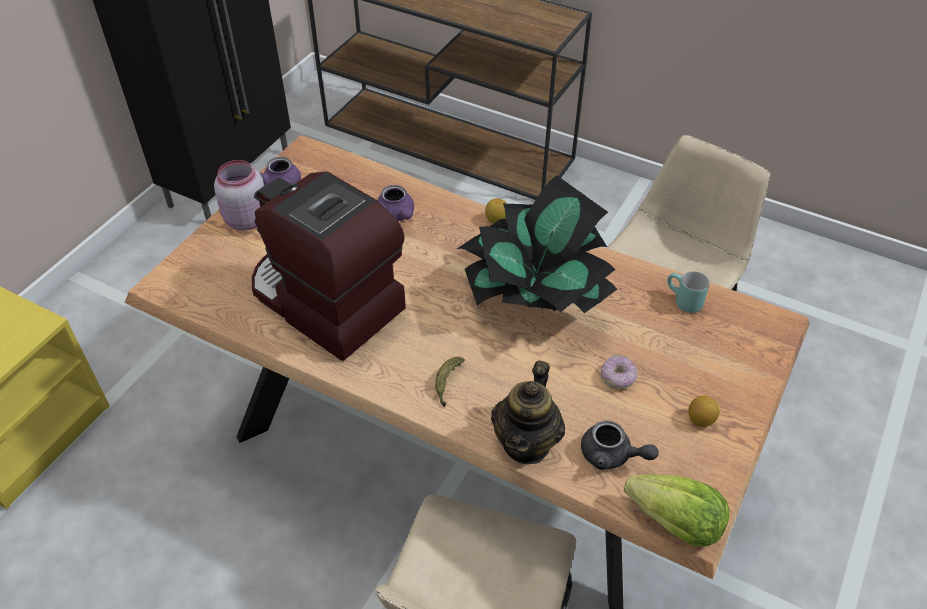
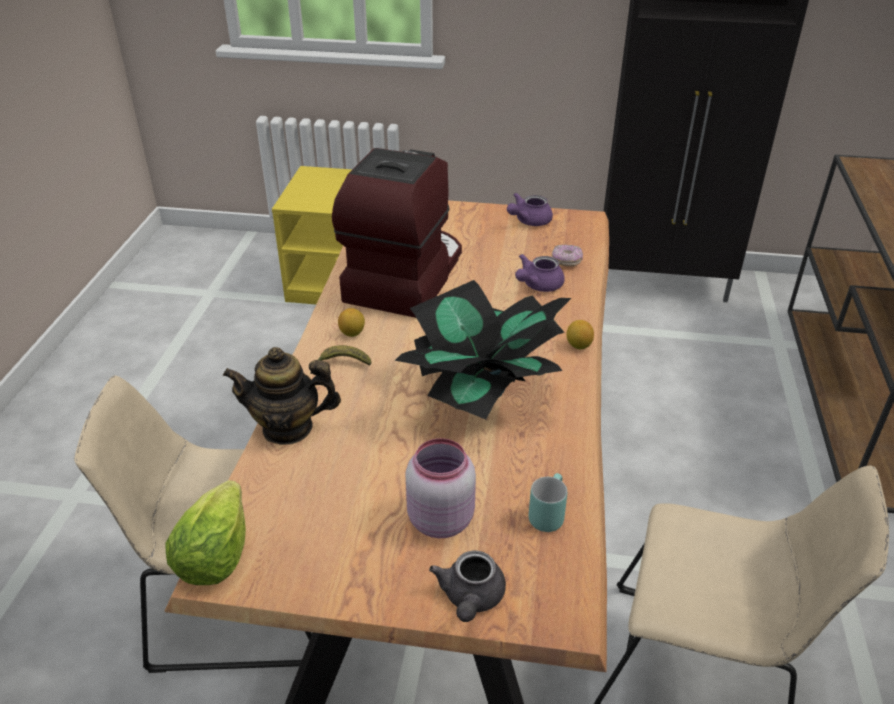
camera: 70 degrees right, 10 degrees down
(245, 220) = (475, 216): pink jar -> pink jar (439, 518)
(612, 456) = (290, 491): grey teapot -> grey teapot (470, 599)
(617, 378) = (398, 477): donut -> donut (566, 262)
(700, 419) = (365, 557): lemon -> lemon (352, 333)

